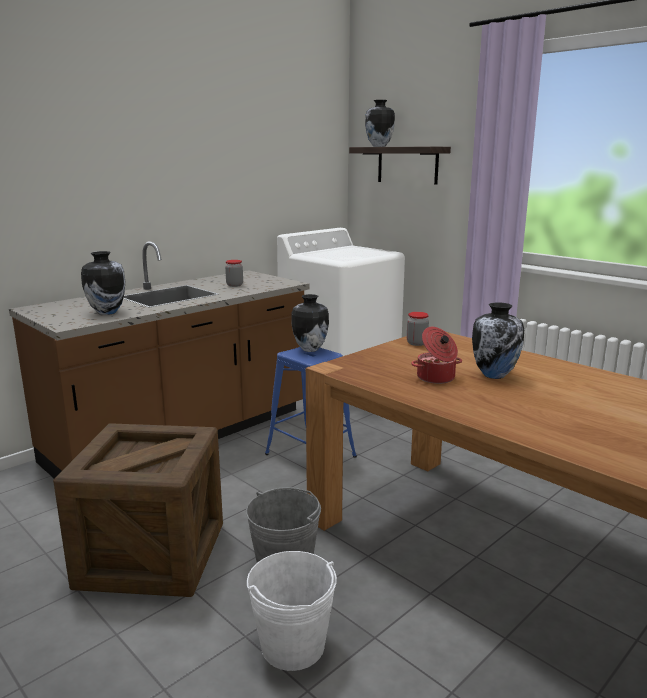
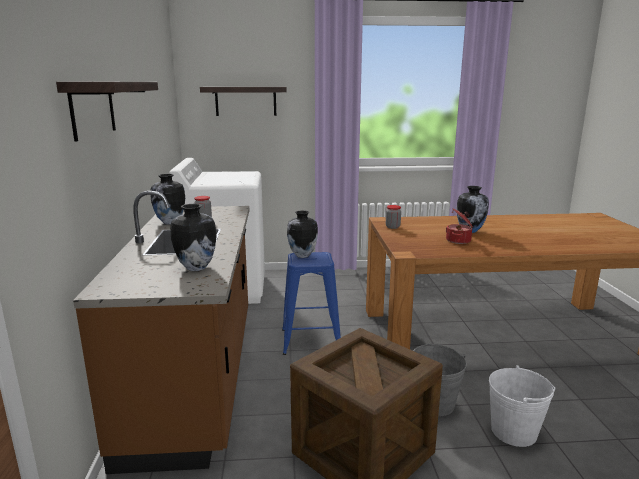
camera: 50 degrees left, 0 degrees up
(94, 161) = (92, 108): none -> shelf
(378, 146) = (223, 86): vase -> vase (170, 222)

